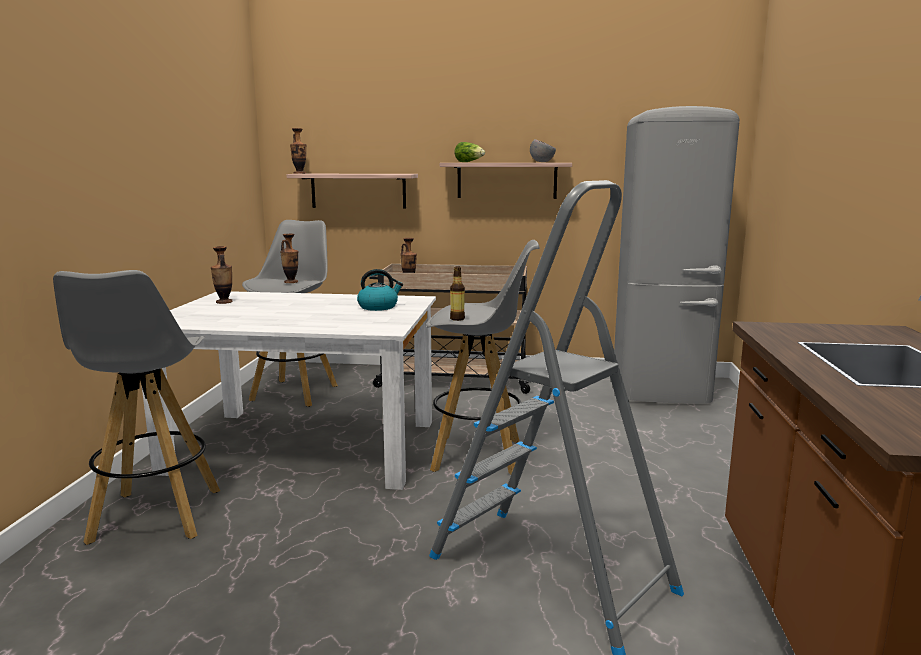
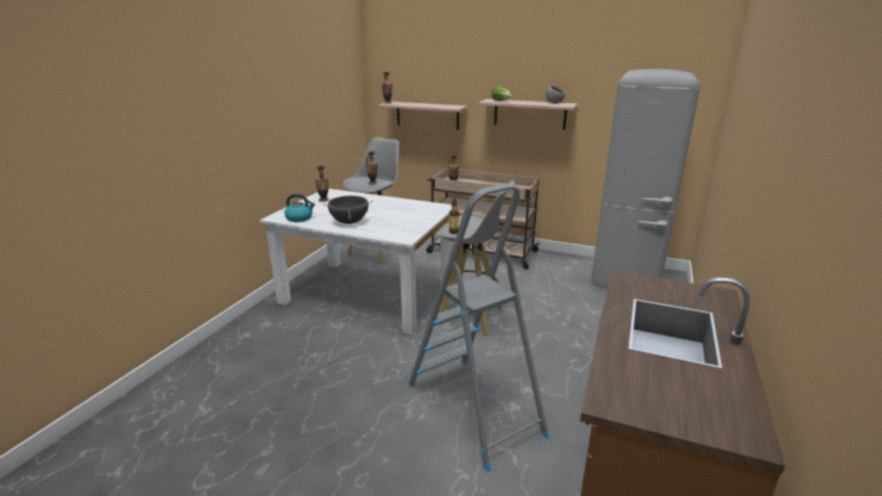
camera: 15 degrees right, 10 degrees up
(154, 516) = (270, 332): grey stool -> none
(285, 320) = (349, 222): none -> black cooking pot
(378, 307) = (413, 214): kettle -> kettle (300, 218)

